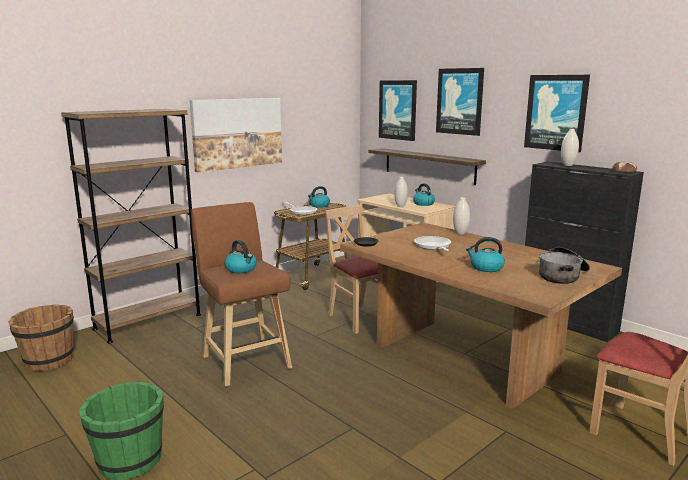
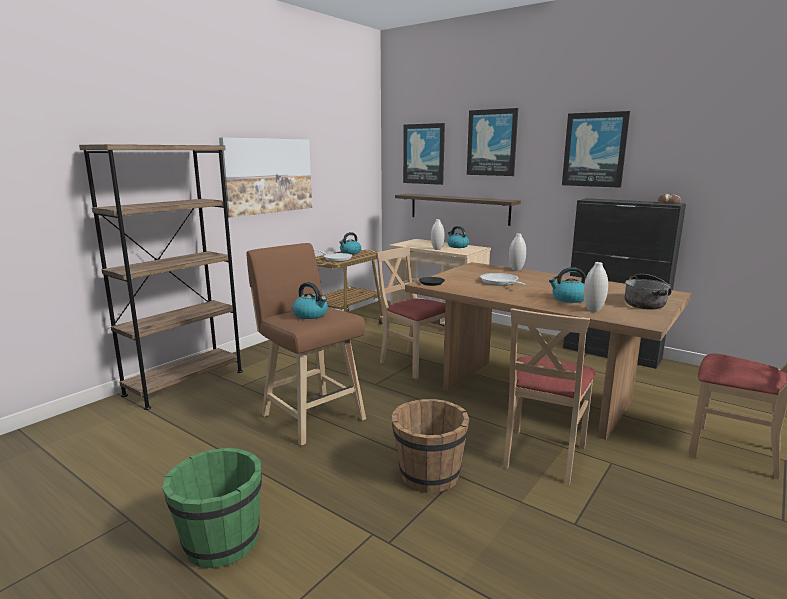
camera: 10 degrees left, 0 degrees up
(48, 361) = (78, 435): brown bucket -> brown bucket (428, 475)
(441, 417) = (542, 455): none -> beige chair
(568, 165) = (611, 200): white vase -> white vase (593, 310)

